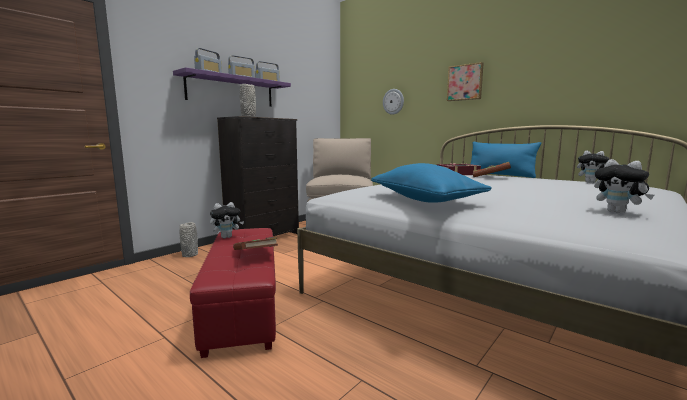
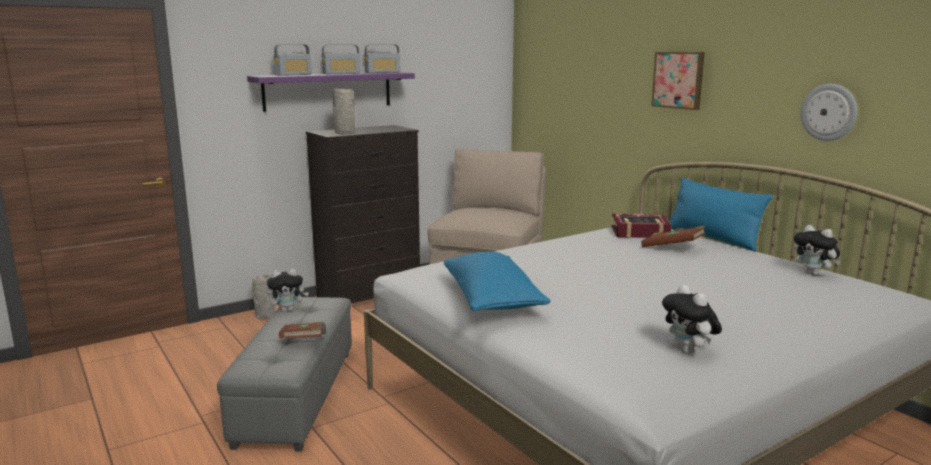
camera: 15 degrees right, 5 degrees up
(242, 305) = (296, 395): red ottoman -> grey ottoman
(393, 101) = (582, 94): wall clock -> wall clock (829, 112)

